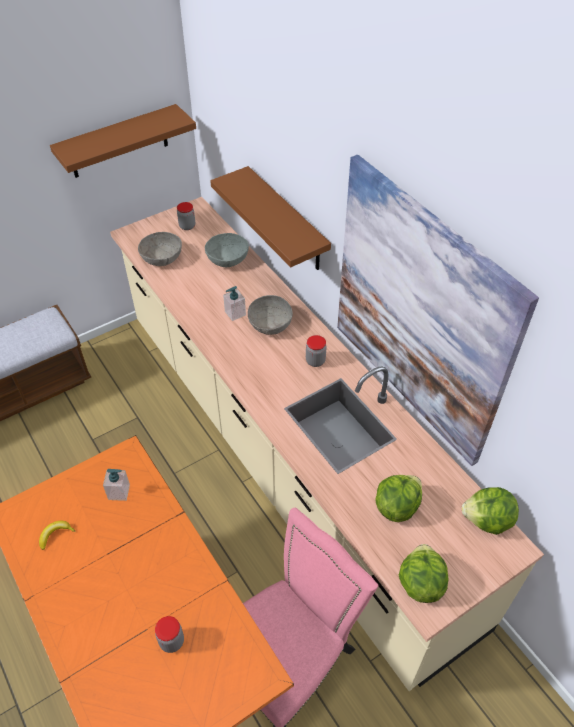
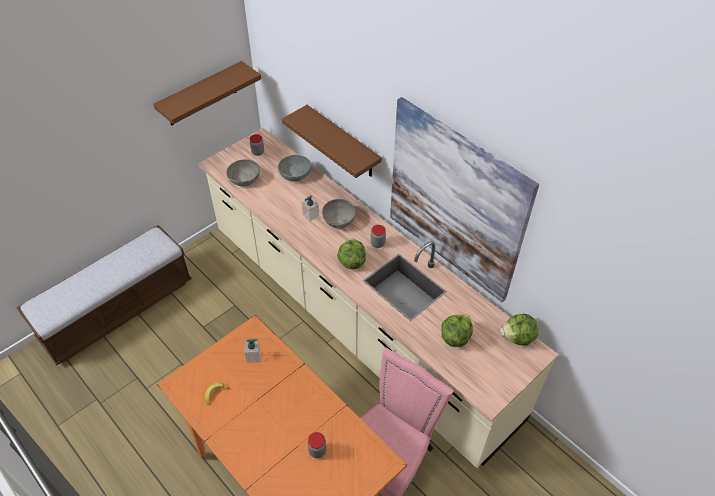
camera: 10 degrees left, 0 degrees up
(420, 583) = (480, 385): lettuce -> lettuce (351, 262)

